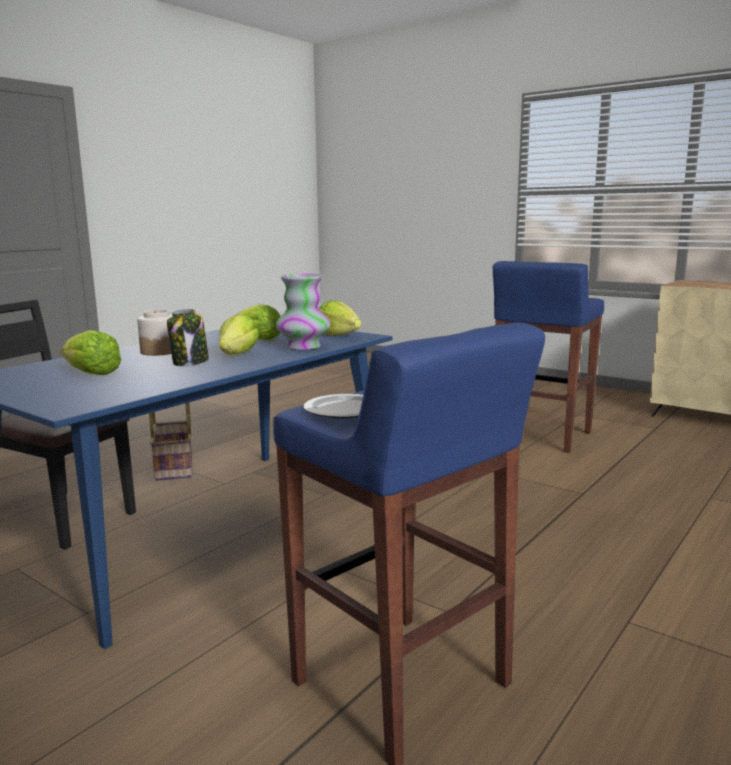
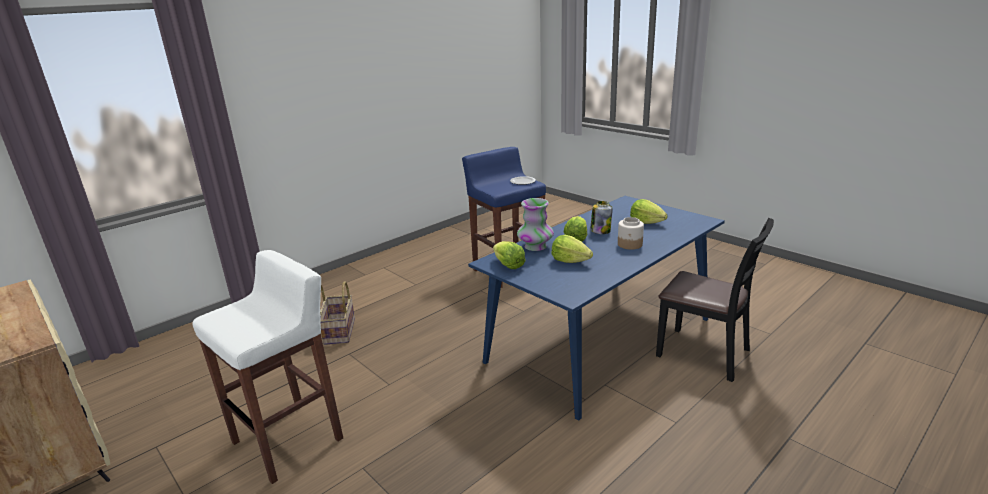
camera: 170 degrees left, 10 degrees up
(175, 467) = (660, 412): basket -> basket (338, 331)
(540, 436) = (289, 440): blue stool -> white stool

